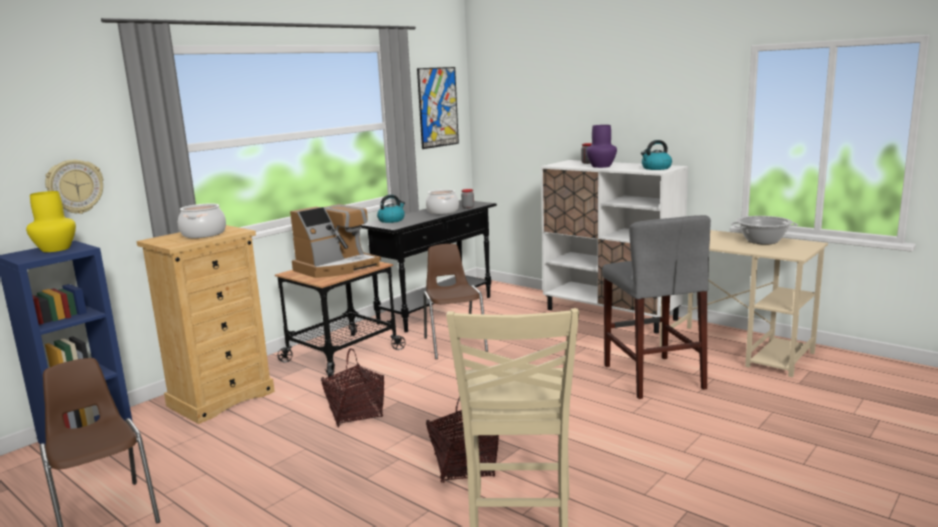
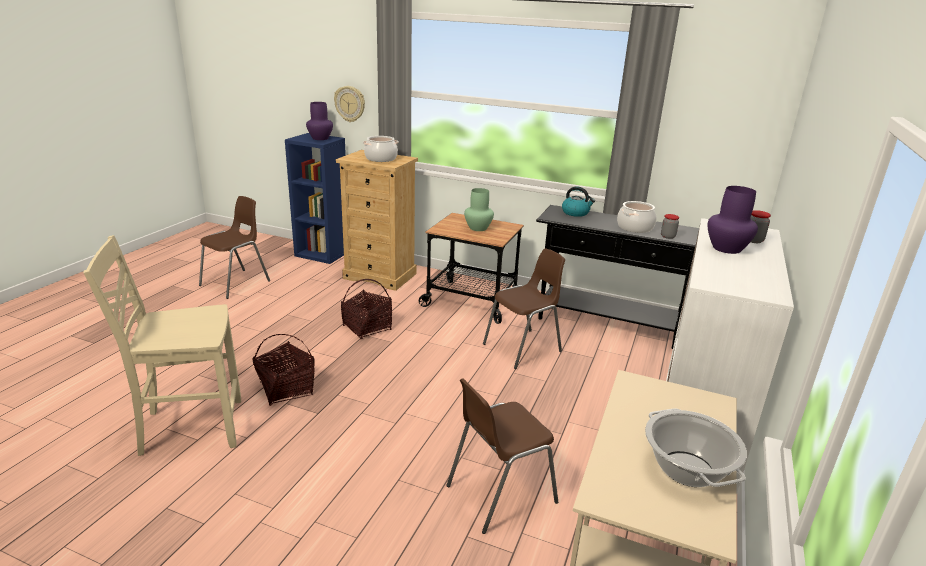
camera: 70 degrees right, 10 degrees up
(55, 249) = (320, 138): yellow vase -> purple vase
(337, 268) = (478, 228): coffee machine -> green vase
(438, 107) = (727, 111): picture -> none
(653, 376) = (499, 493): grey stool -> brown chair
(656, 168) = (736, 282): kettle -> none

